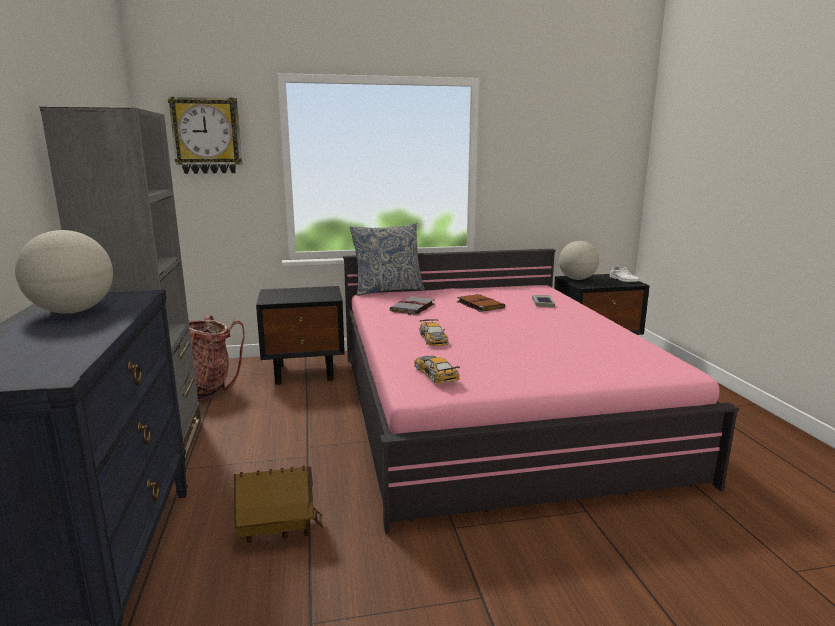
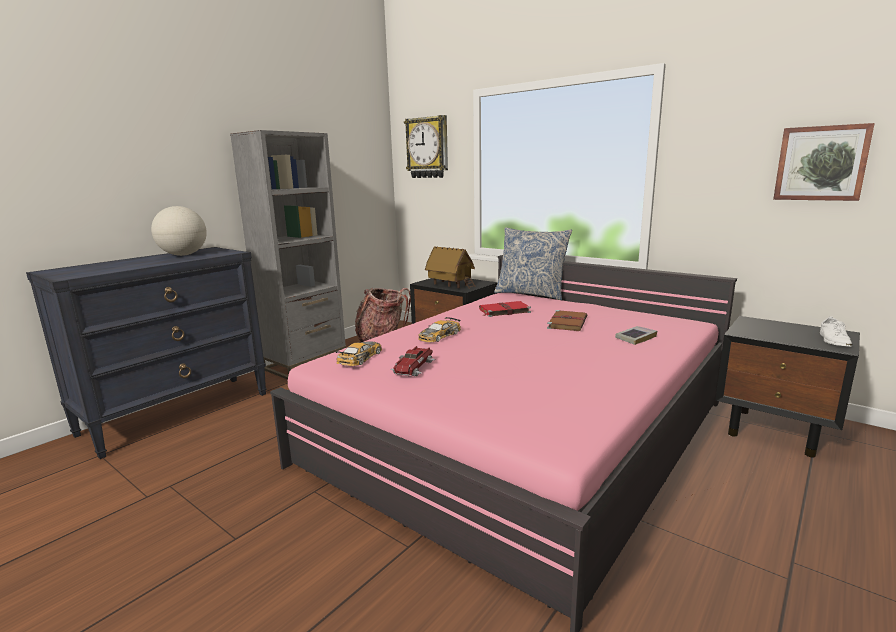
camera: 50 degrees right, 0 degrees up
(279, 531) = (252, 435): toy house -> toy house (450, 285)
(412, 308) = (503, 311): grey book -> red book
(494, 364) = (414, 367): none -> toy car
(577, 279) = (758, 324): globe -> none
(582, 163) = (821, 163): none -> picture

